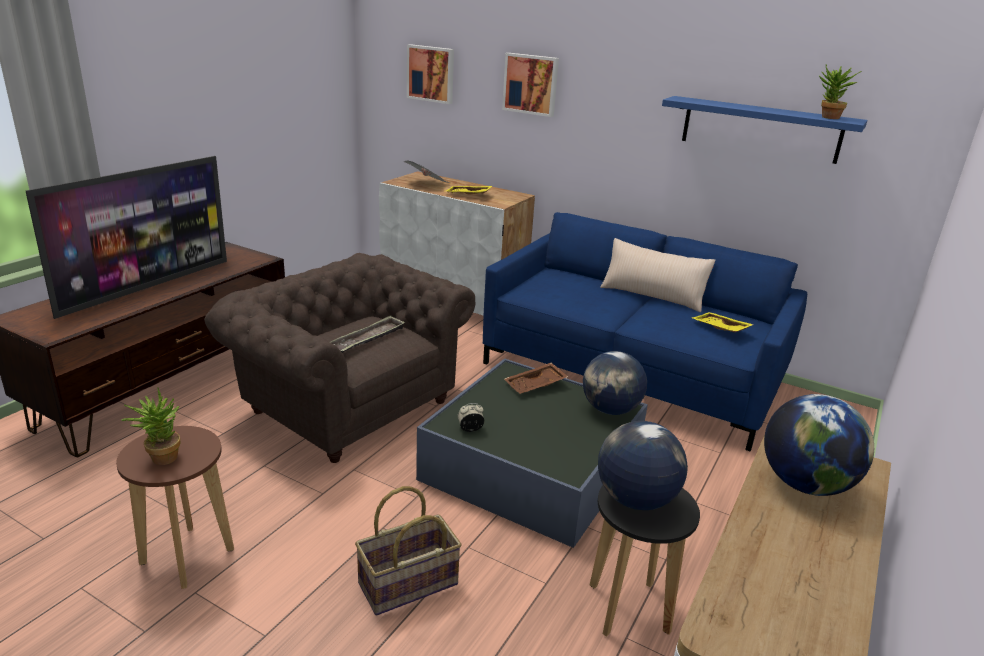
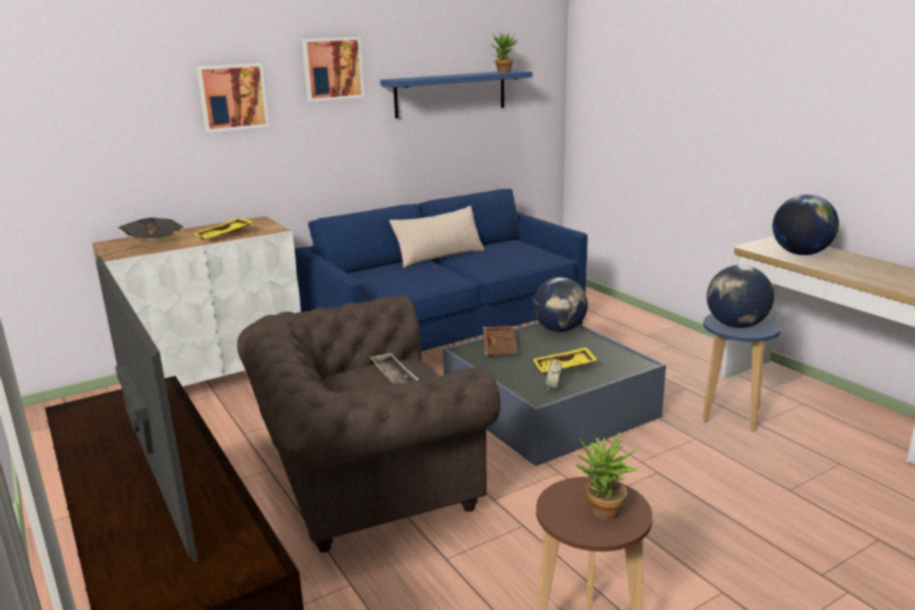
camera: 60 degrees left, 5 degrees down
(408, 585) = (679, 500): basket -> none
(431, 74) = (84, 111): picture -> picture (332, 68)
(629, 609) = (731, 415): black stool -> blue stool
(719, 329) = (517, 252): yellow tray -> yellow tray (564, 368)

